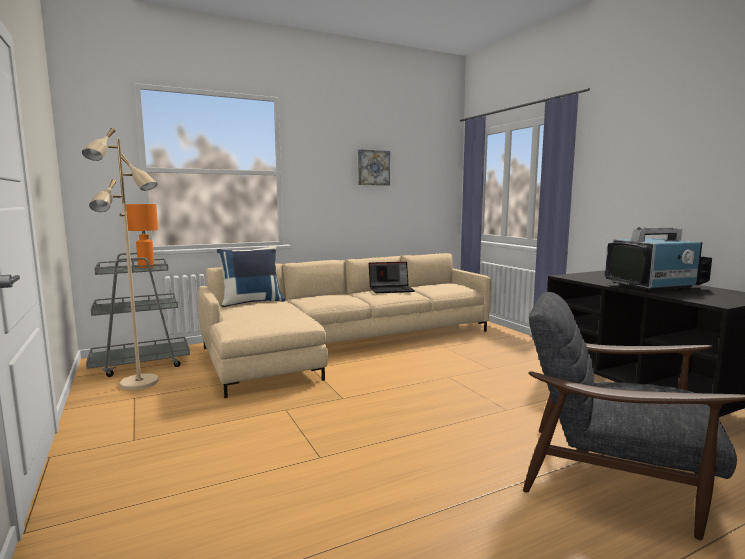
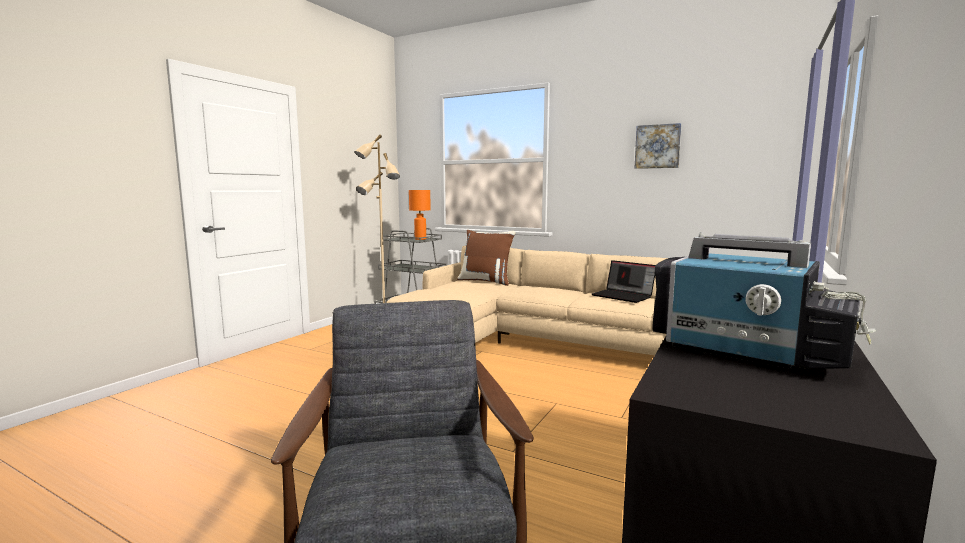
camera: 55 degrees right, 0 degrees up
(252, 302) = (486, 281): blue pillow -> brown pillow

